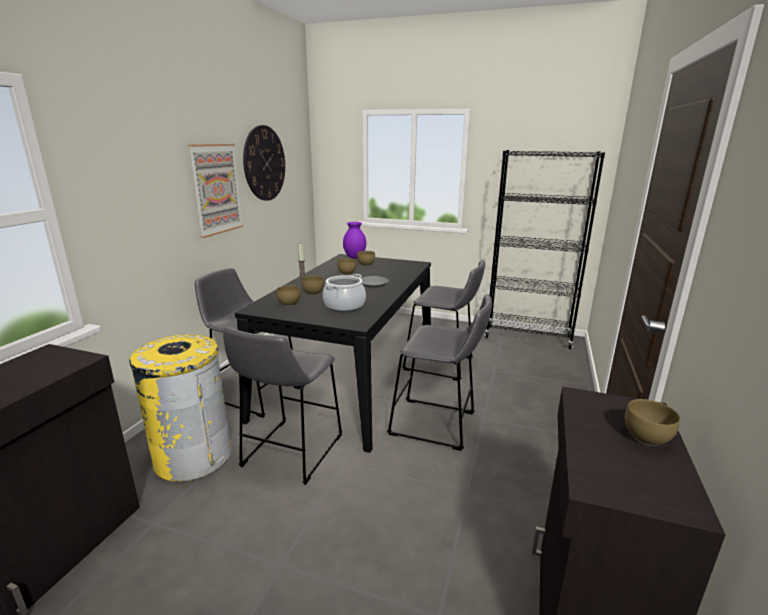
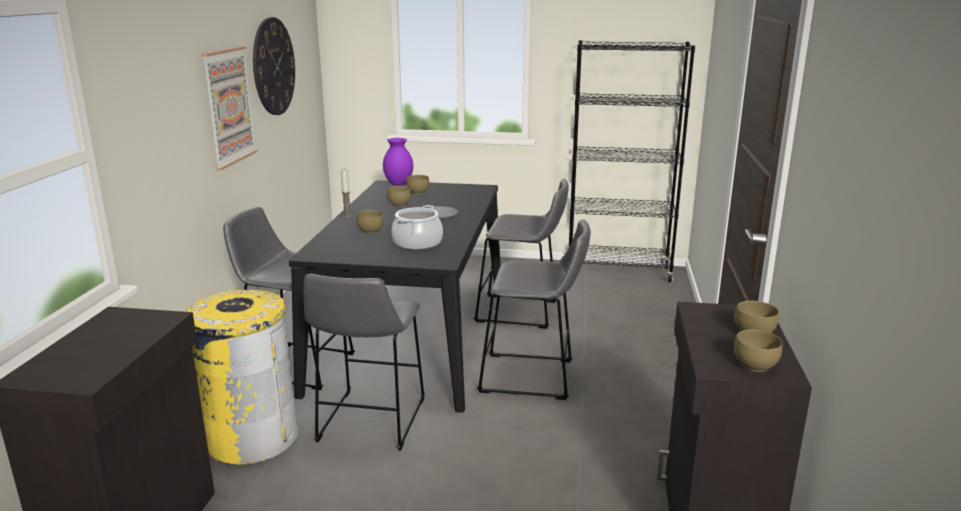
camera: 10 degrees left, 0 degrees up
(288, 303) = (348, 245): brown bowl -> brown bowl (753, 365)

